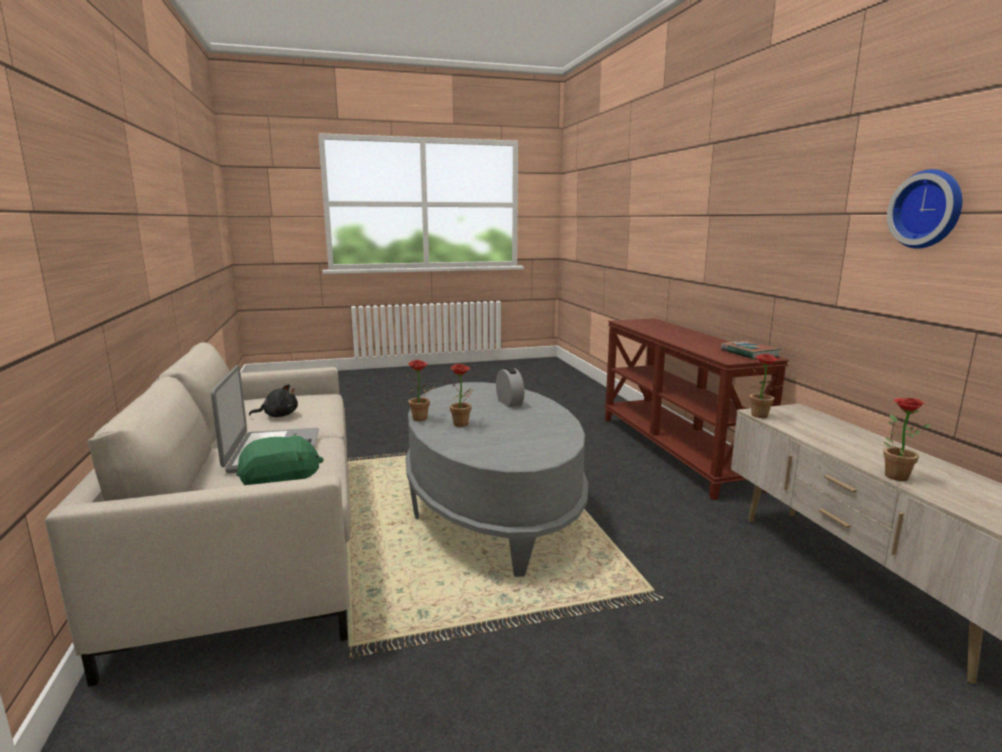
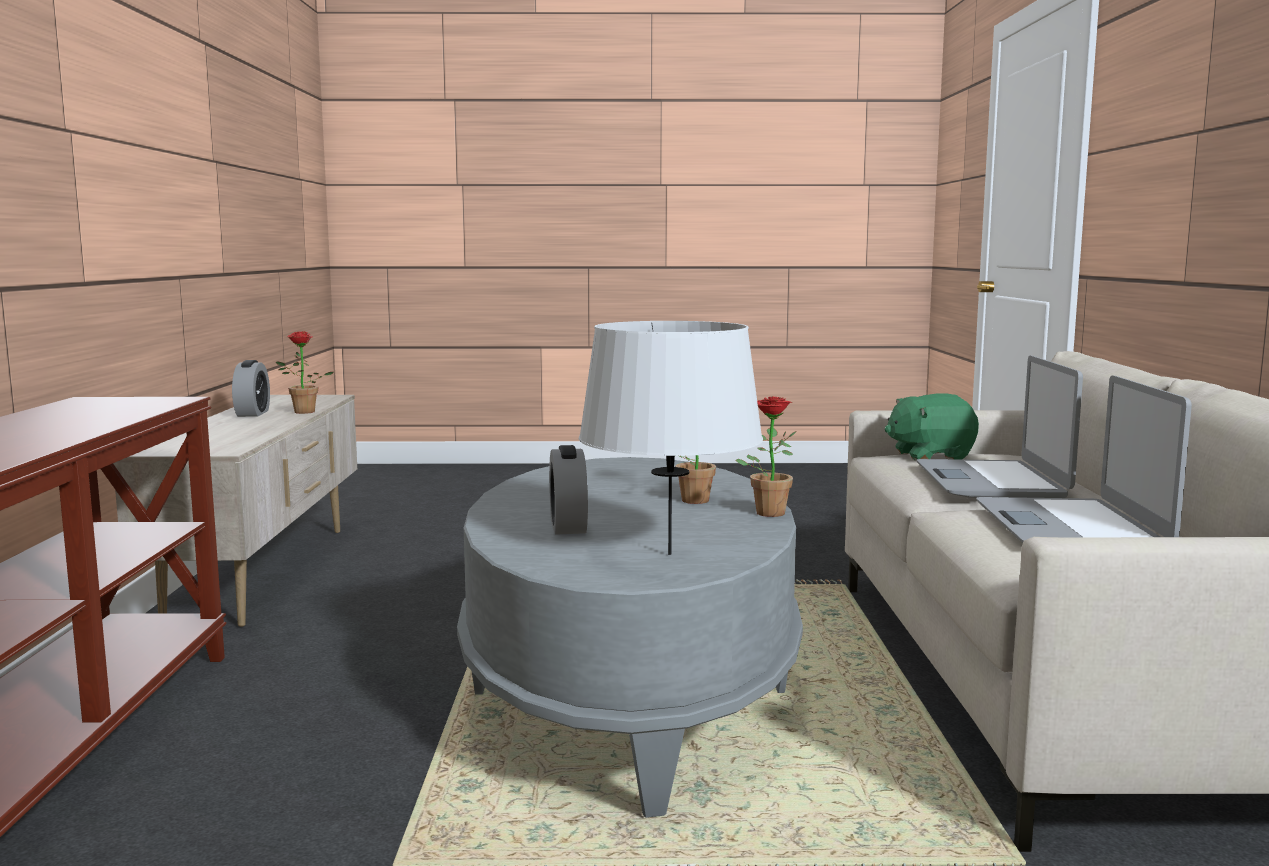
camera: 165 degrees left, 5 degrees down
(278, 415) = (1070, 527): black plush toy -> laptop
(458, 394) = (669, 555): none -> grey table lamp
(749, 353) = (85, 404): book -> none
(760, 416) = (243, 447): potted plant -> none
(925, 467) = (252, 413): none -> alarm clock
(928, 209) = (140, 140): wall clock -> none

